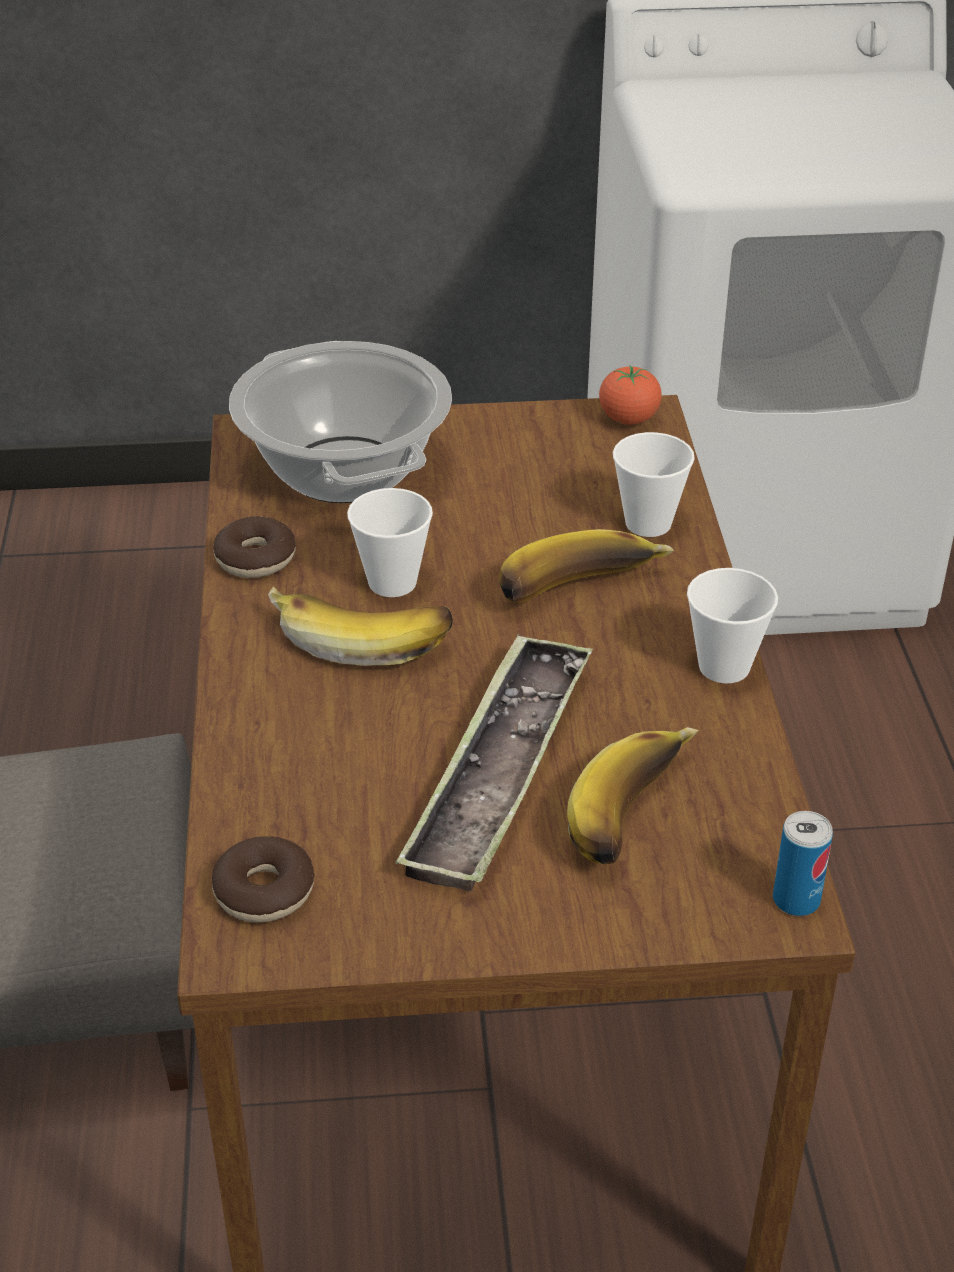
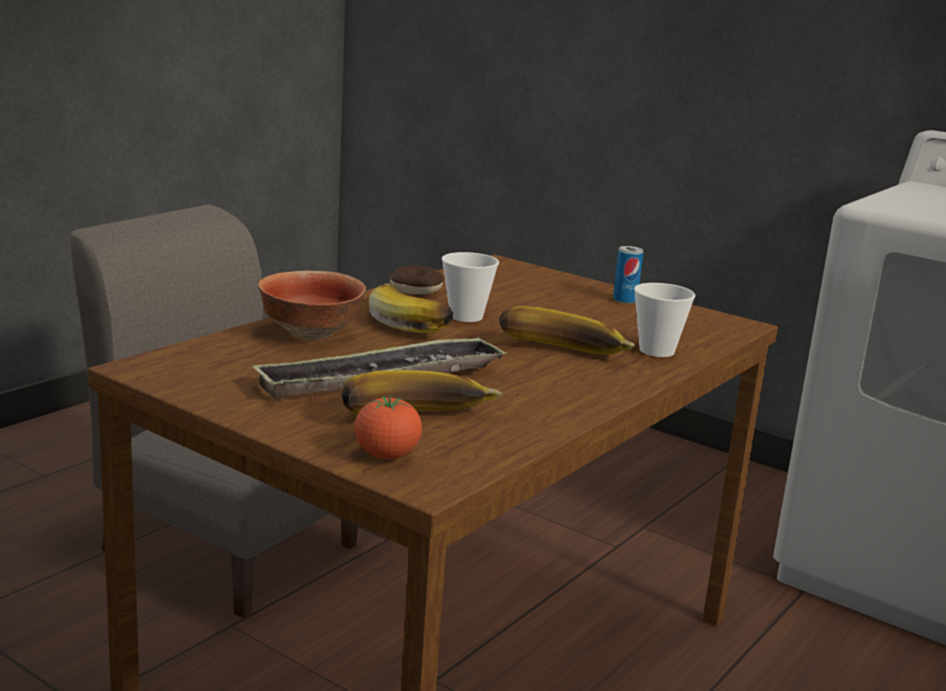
camera: 40 degrees right, 20 degrees down
(264, 891) = (190, 361): donut -> none
(300, 736) = (313, 334): none -> bowl
(343, 470) = (520, 284): cooking pot -> none
(628, 419) = (724, 322): tomato -> tomato (386, 456)
(724, 667) = (590, 403): cup -> none
(796, 900) = (441, 482): can -> can (625, 300)

